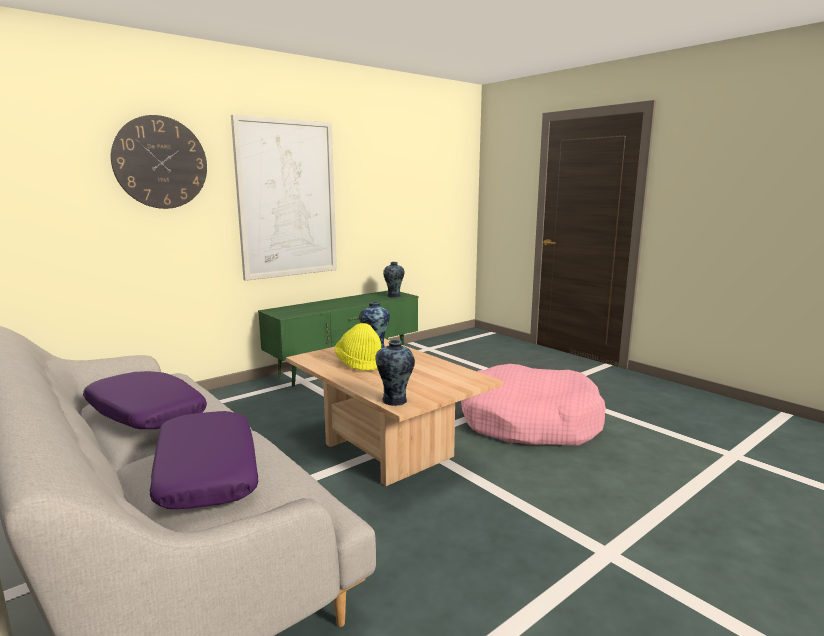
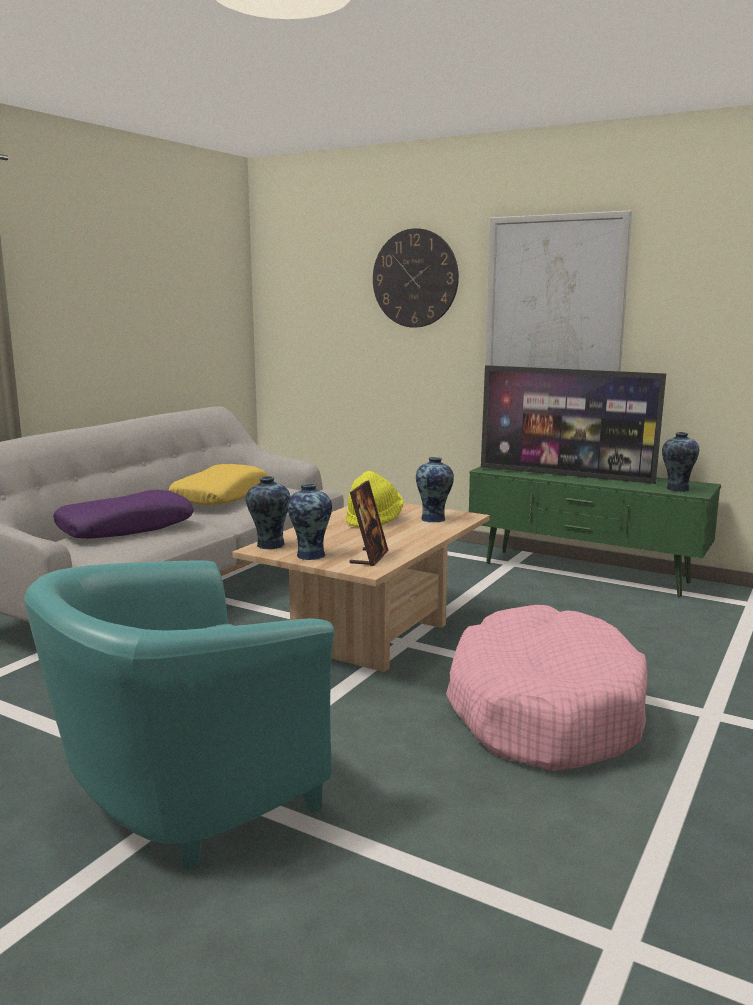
camera: 70 degrees right, 0 degrees up
(145, 413) = (220, 496): purple pillow -> yellow pillow
(331, 305) = (565, 475): none -> television
(434, 391) = (310, 555): none -> vase
(453, 376) = (369, 557): none -> picture frame
(623, 568) = (181, 797): none -> turquoise armchair

